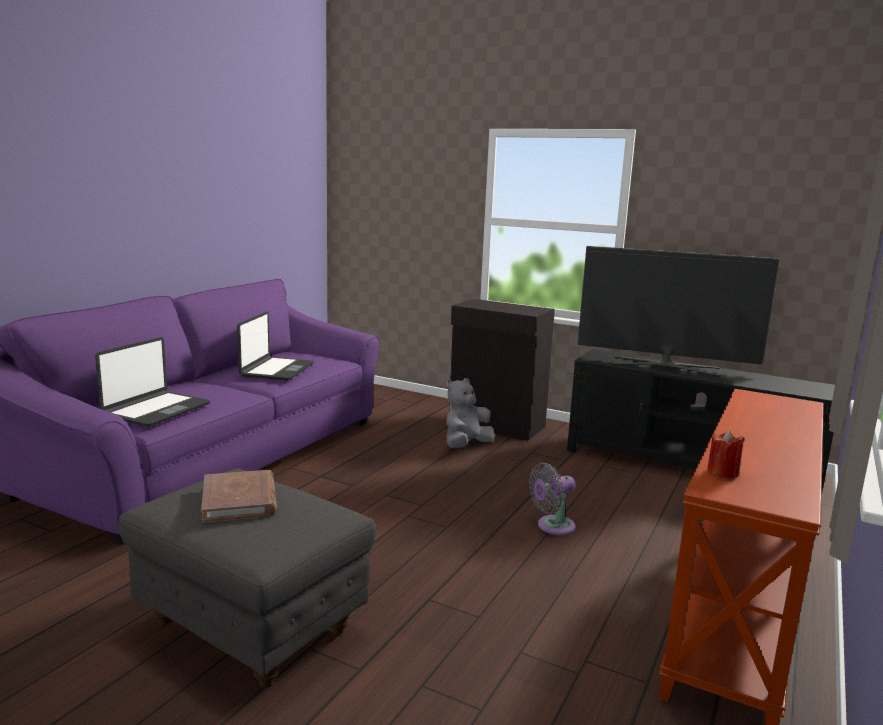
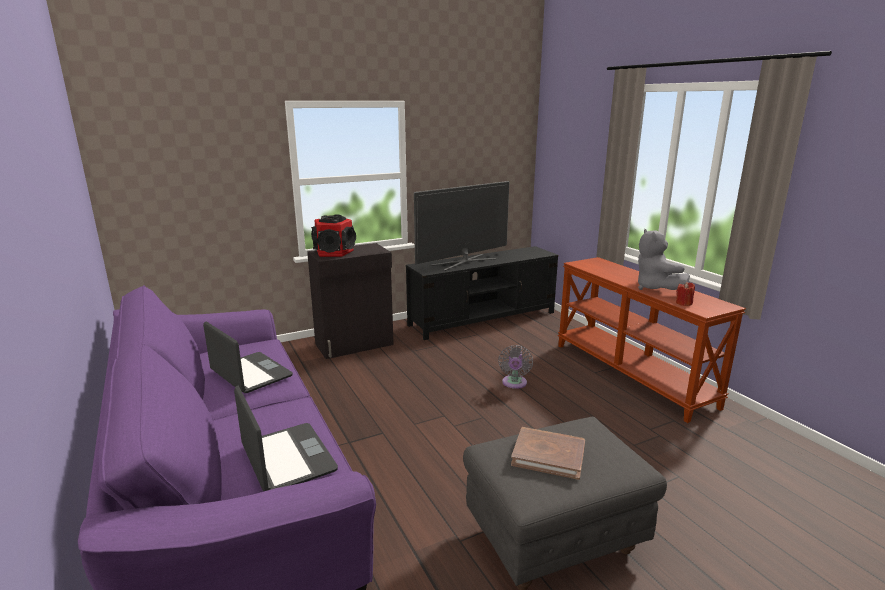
camera: 55 degrees left, 5 degrees up
(466, 445) = (373, 367): grey plush toy -> grey plush toy (655, 288)
(488, 304) = (333, 252): none -> speaker

